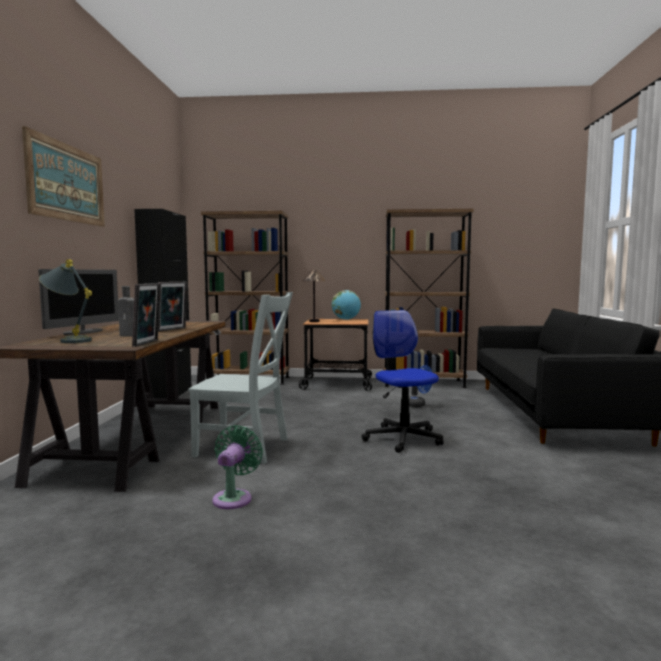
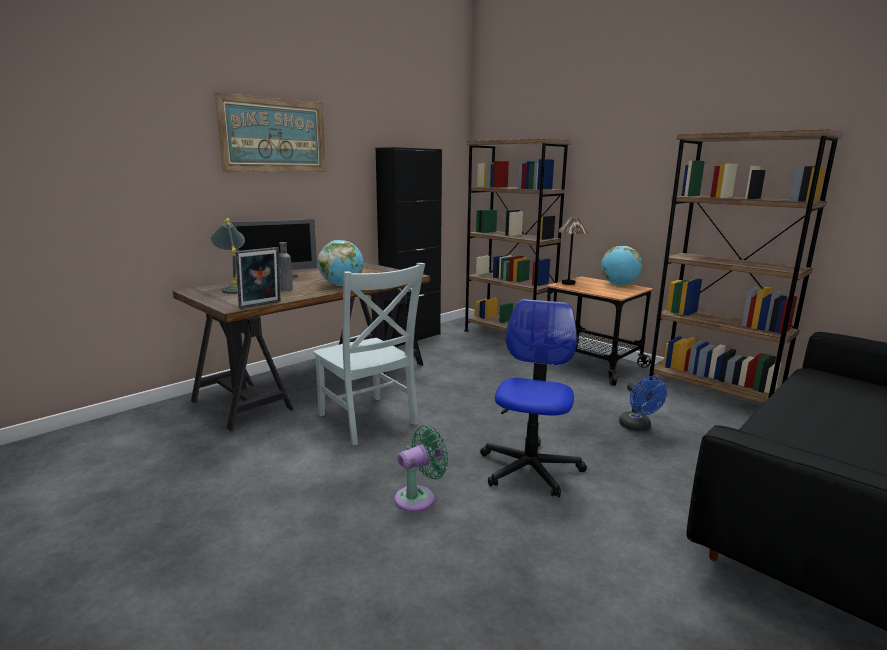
camera: 40 degrees right, 10 degrees up
(173, 329) = (342, 285): picture frame -> globe
(234, 497) = (276, 471): green fan -> green fan (418, 497)

